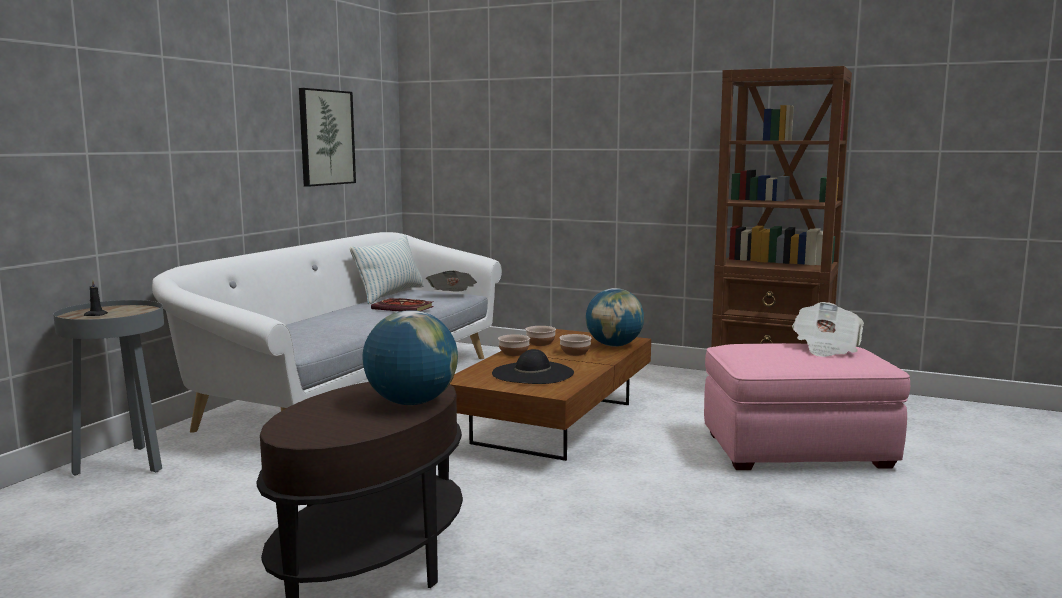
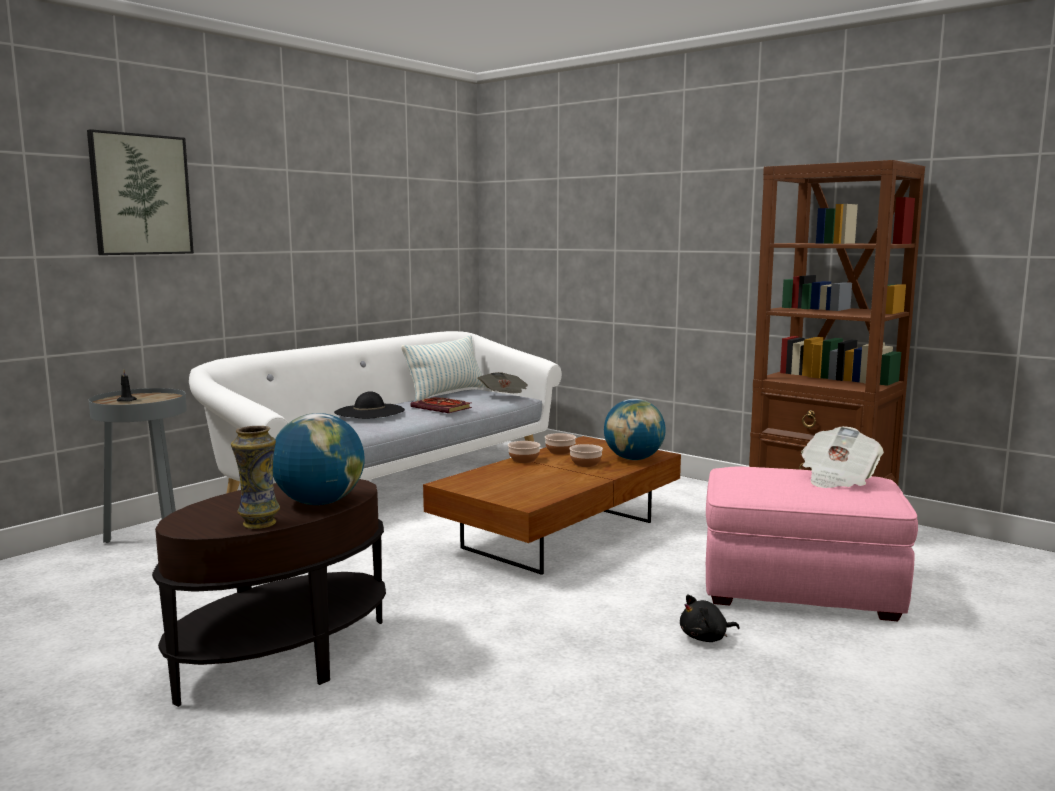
camera: 15 degrees right, 0 degrees up
(326, 137) = (389, 238): picture -> picture (141, 195)
(373, 427) = (258, 524): none -> vase
(533, 373) = (522, 482): black hat -> black hat (369, 411)
(752, 500) = (706, 638): none -> black plush toy

